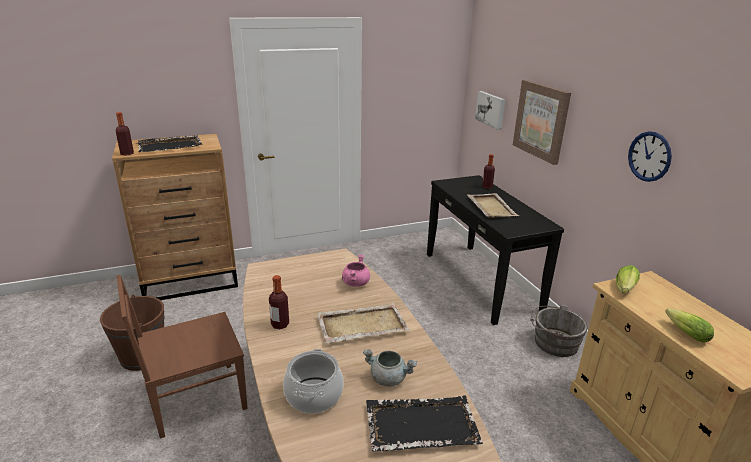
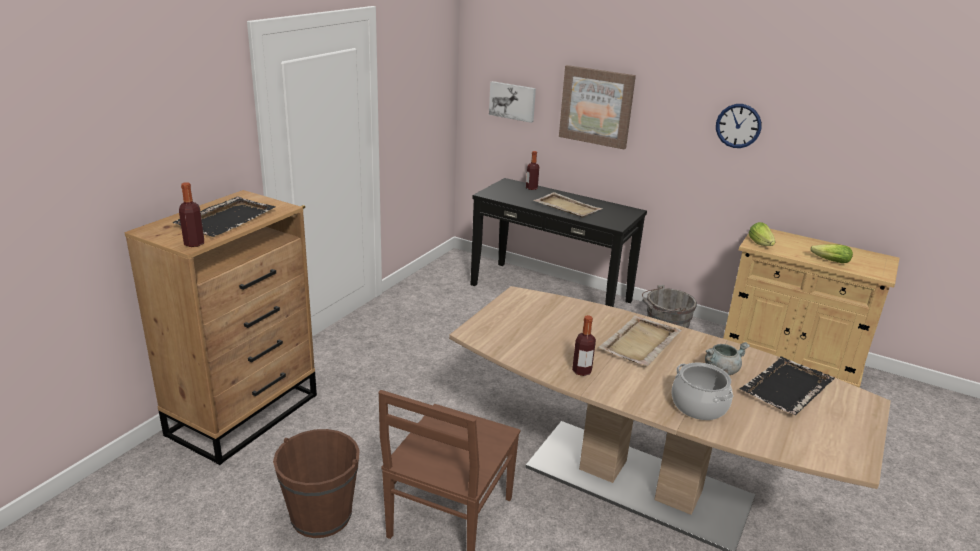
camera: 40 degrees left, 0 degrees up
(355, 283) = (575, 312): pink cooking pot -> none

